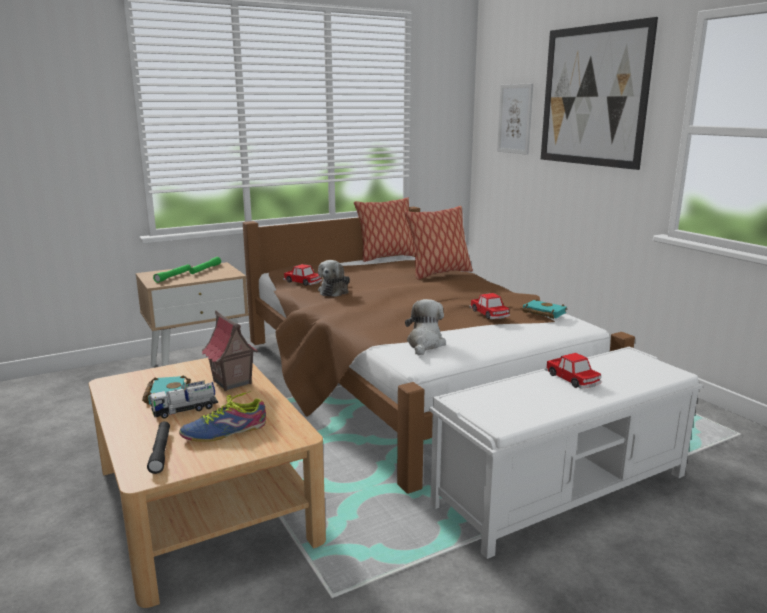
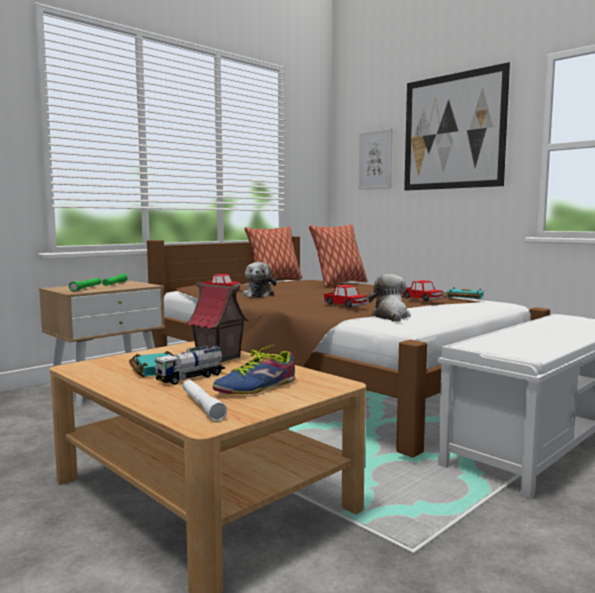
camera: 15 degrees left, 10 degrees down
(161, 451) = (202, 406): black flashlight -> white flashlight
(572, 379) = (542, 330): toy car -> toy car (345, 304)

